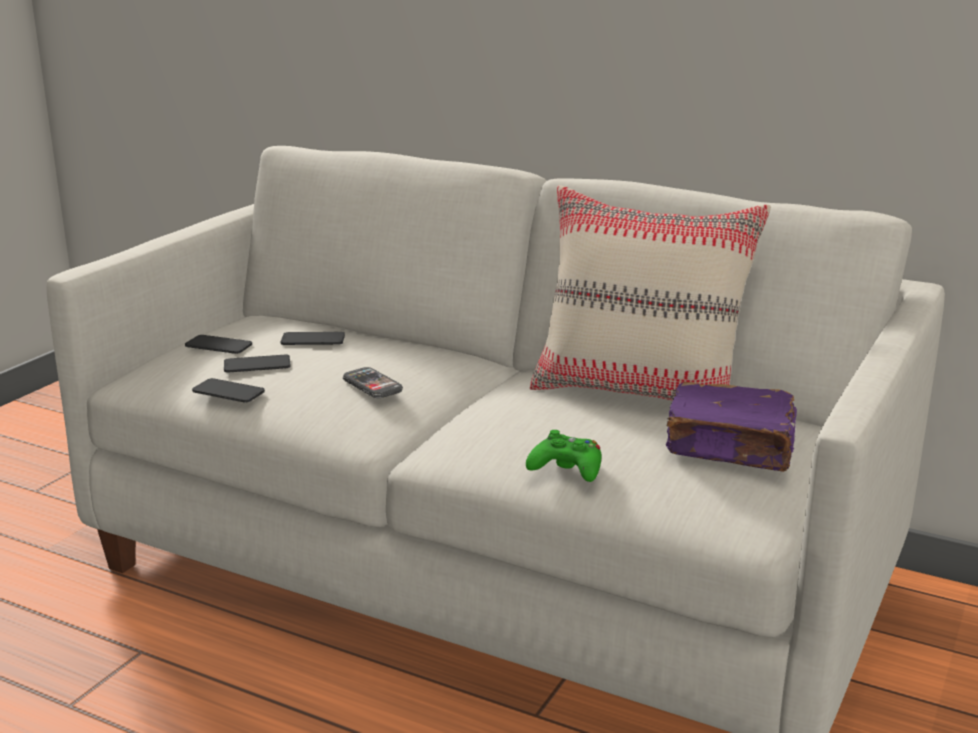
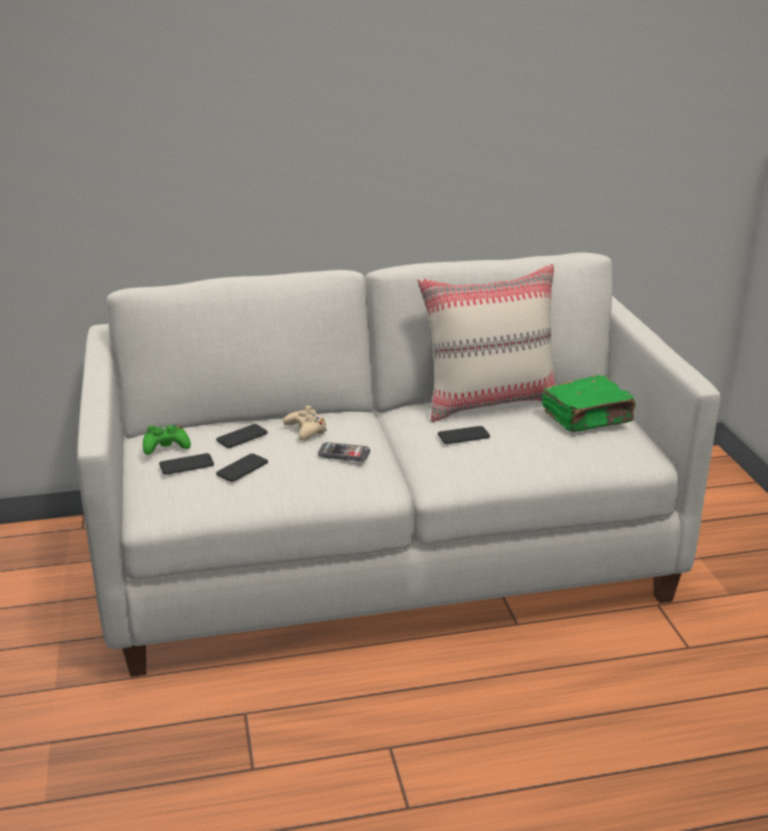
camera: 40 degrees left, 5 degrees up
(228, 391) = (259, 494): phone -> phone (463, 436)
(380, 353) = (306, 430): none -> beige game controller
(567, 468) = (533, 461): green game controller -> green game controller (166, 446)
(731, 449) = (588, 418): purple book -> green book

